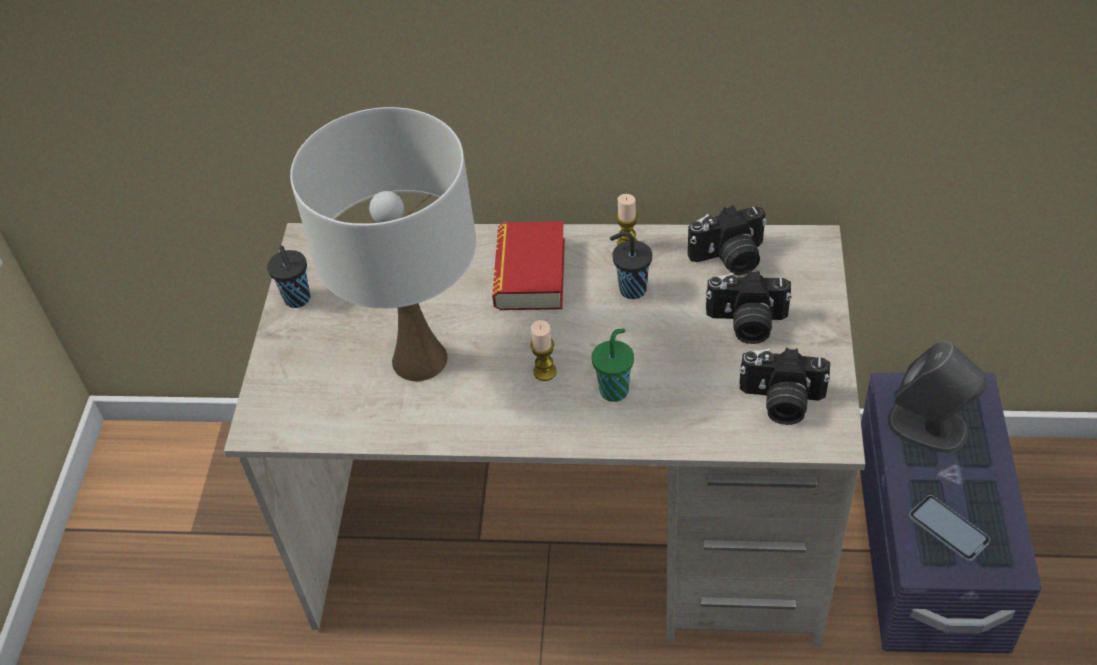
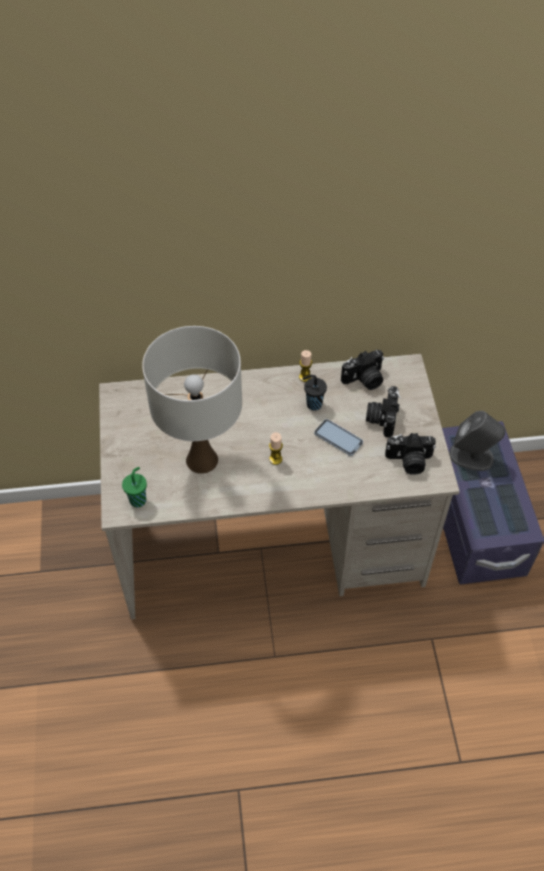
camera: 15 degrees left, 5 degrees up
(298, 300) = (119, 431): black cup -> none
(530, 274) = (253, 401): book -> none
(615, 389) = (317, 465): green cup -> green cup (138, 499)
(746, 323) = (381, 418): camera -> camera turned 105 degrees clockwise
(948, 529) = (491, 514): phone -> phone (338, 438)

